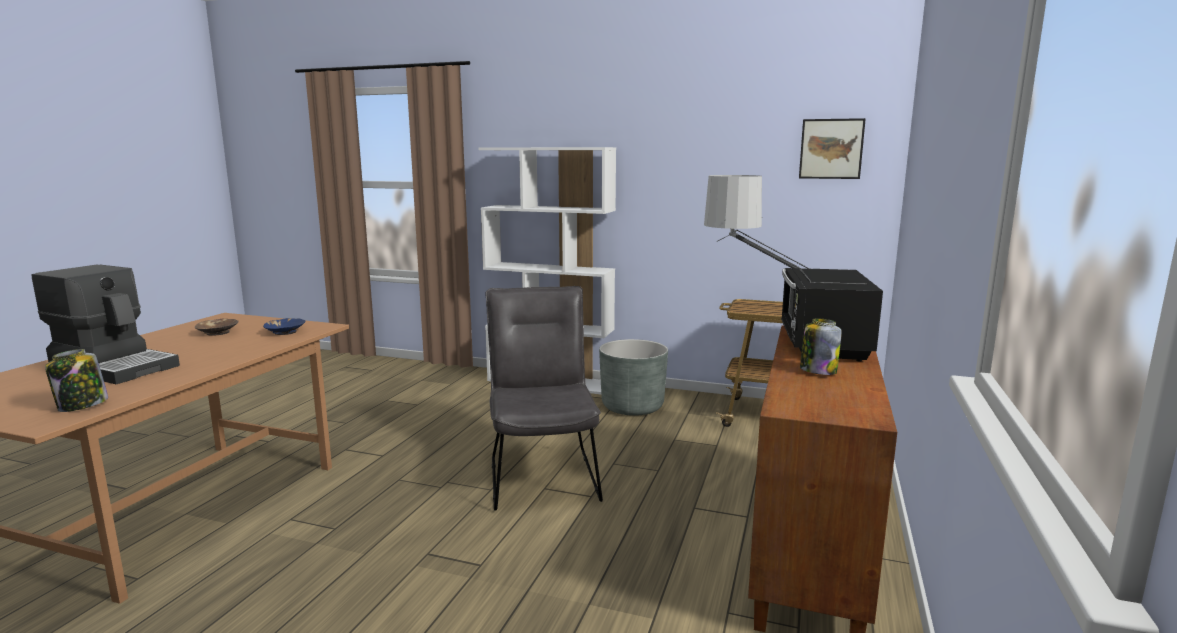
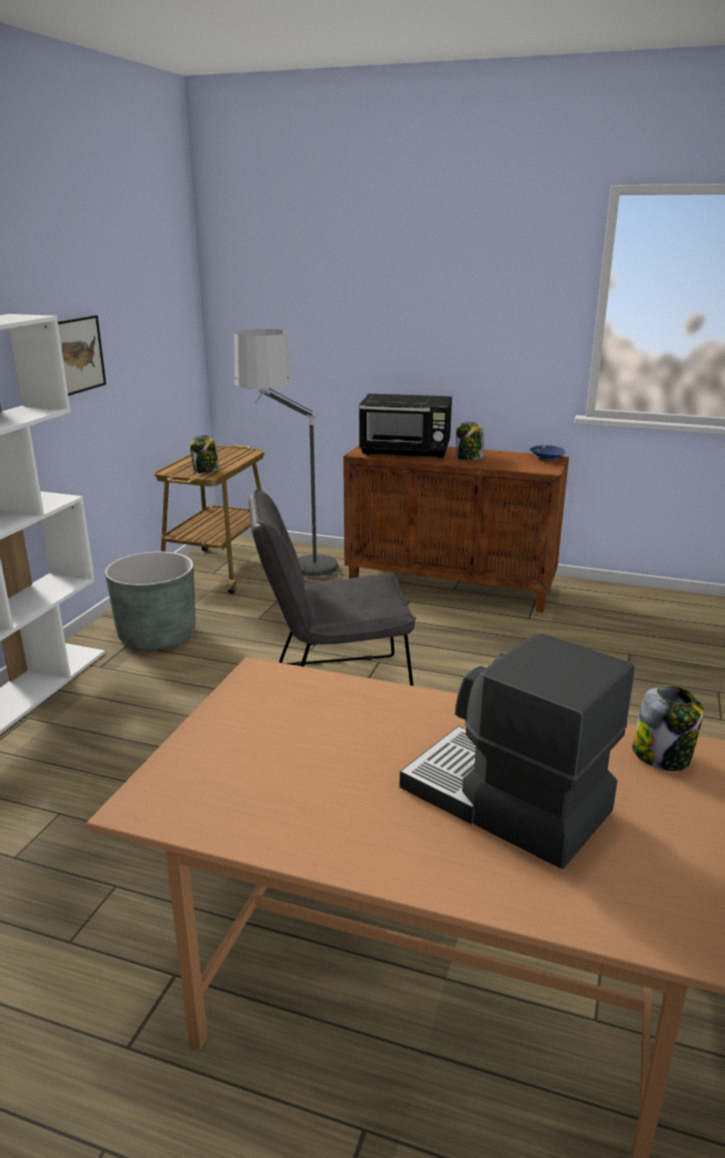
camera: 90 degrees left, 10 degrees up
(116, 367) = (505, 801): coffee machine -> coffee machine turned 75 degrees counterclockwise
(218, 332) = (282, 768): brown bowl -> none
(286, 332) = (289, 698): blue bowl -> blue bowl (546, 458)
(756, 309) = (205, 470): none -> jar
(831, 149) = (166, 292): picture -> picture (78, 355)

